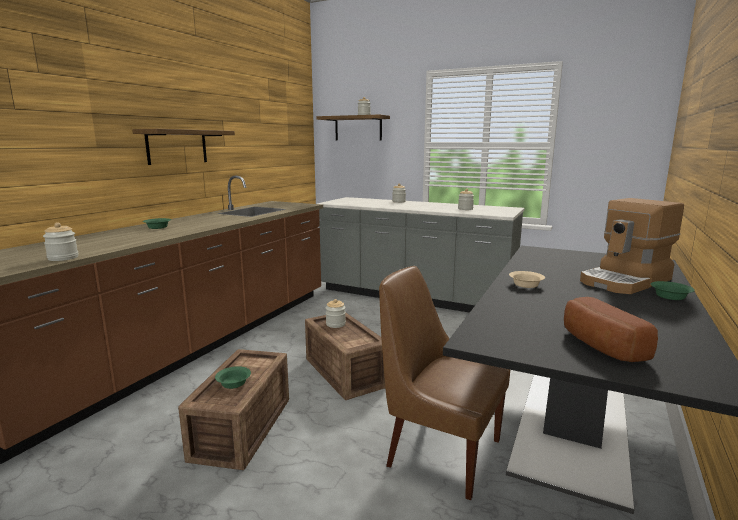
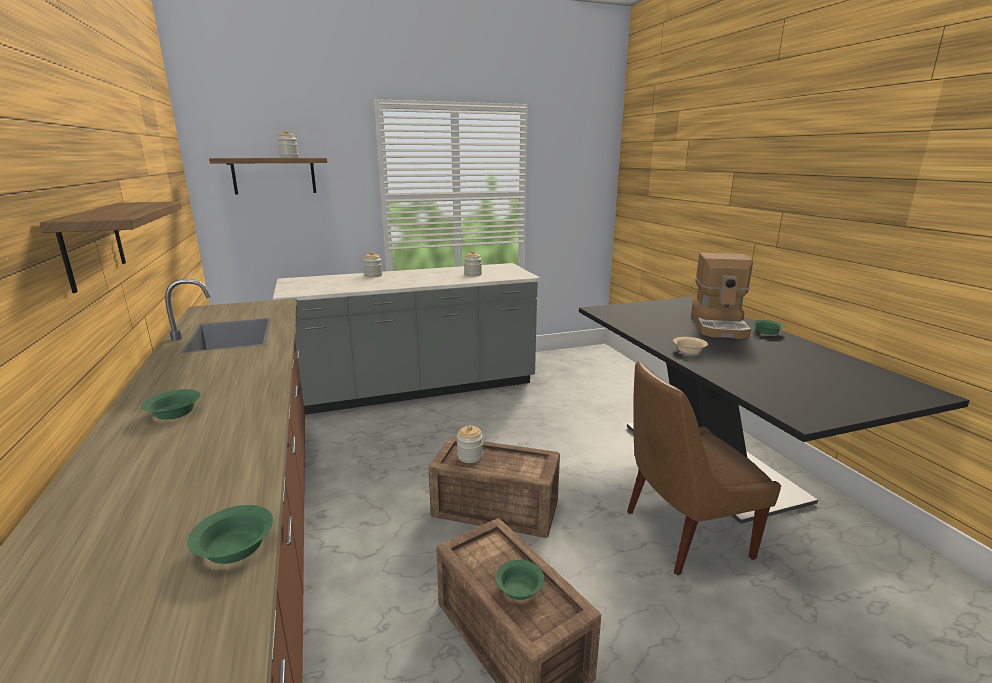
camera: 45 degrees left, 5 degrees up
(63, 258) = (234, 546): jar -> green bowl
(598, 346) = (843, 389): bread -> none

